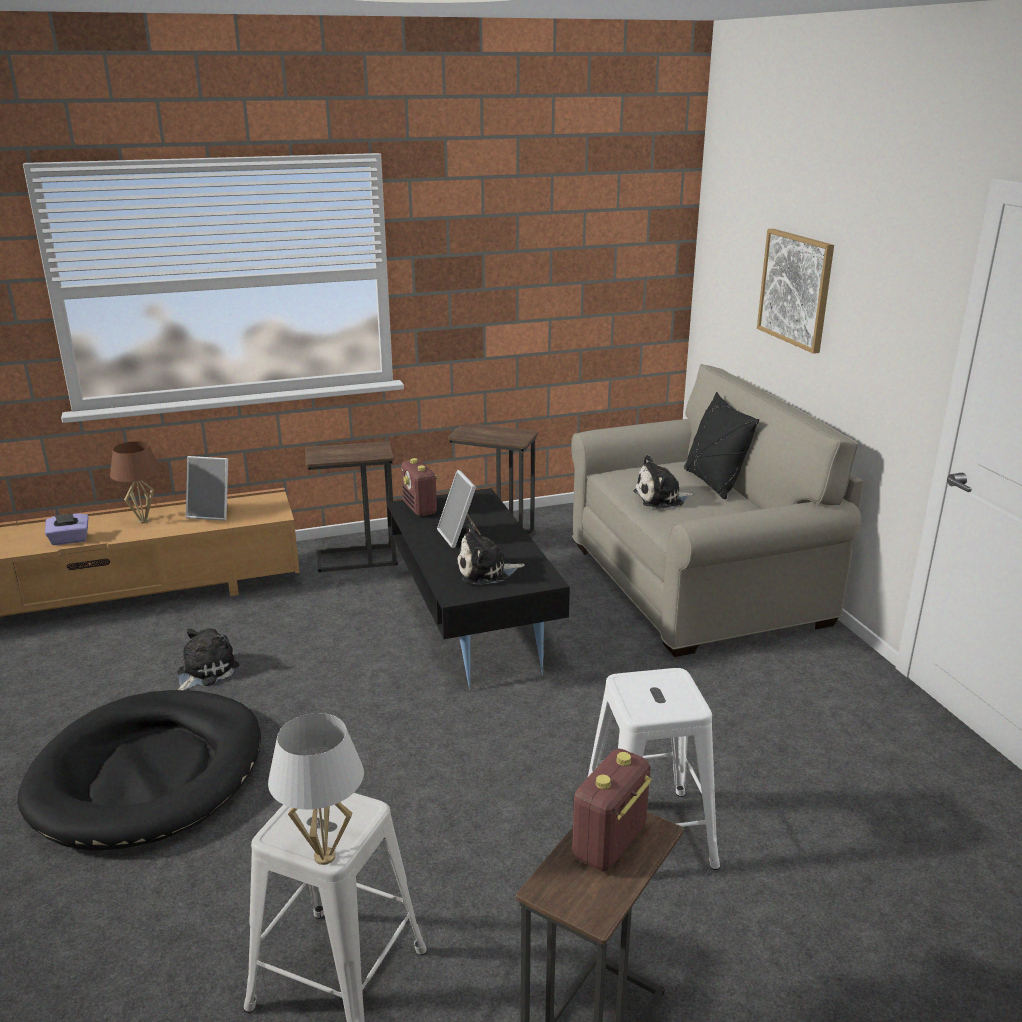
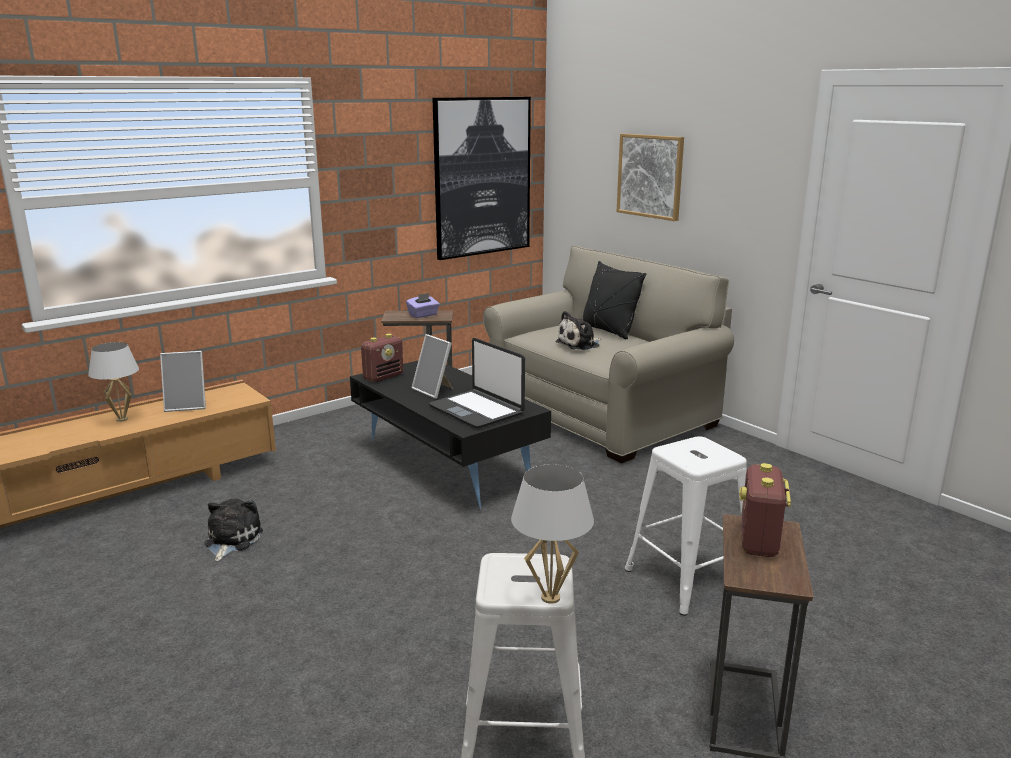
camera: 20 degrees left, 5 degrees down
(69, 540) = (55, 443): purple tissue box -> purple tissue box (423, 315)
(143, 521) = (122, 419): brown table lamp -> white table lamp
(149, 774) = (235, 627): black dog bed -> none
(357, 558) = (314, 437): brown side table -> none
(420, 508) = (383, 377): radio -> radio turned 90 degrees counterclockwise
(486, 572) = (477, 410): plush toy -> laptop
(603, 268) = (482, 177): none -> picture

